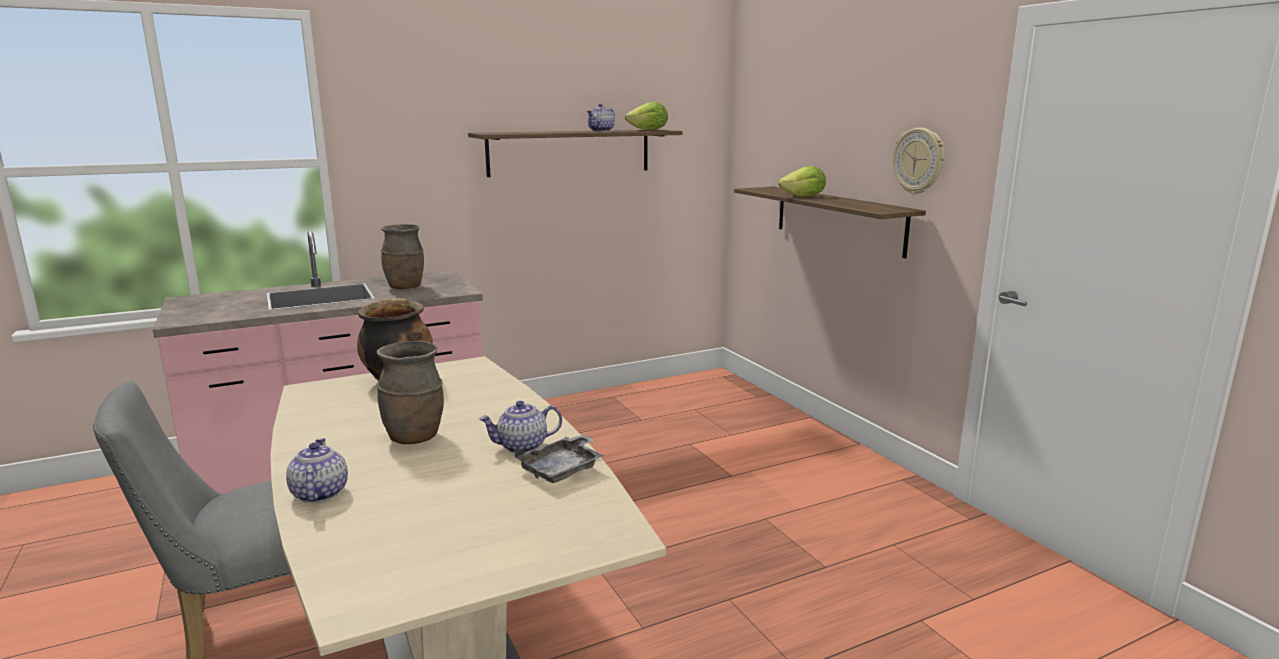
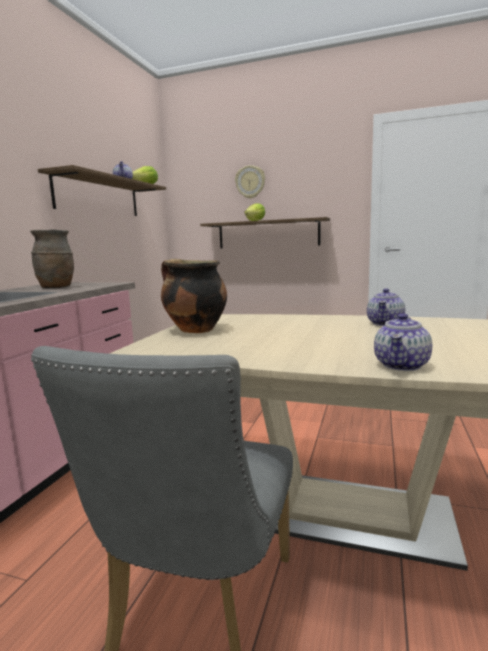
camera: 45 degrees left, 5 degrees down
(319, 493) = (402, 365): teapot -> teapot turned 90 degrees counterclockwise
(415, 437) = (326, 337): brown vase -> none
(562, 469) = (435, 322): grey tray -> none
(919, 161) = (322, 194): wall clock -> wall clock (250, 182)

